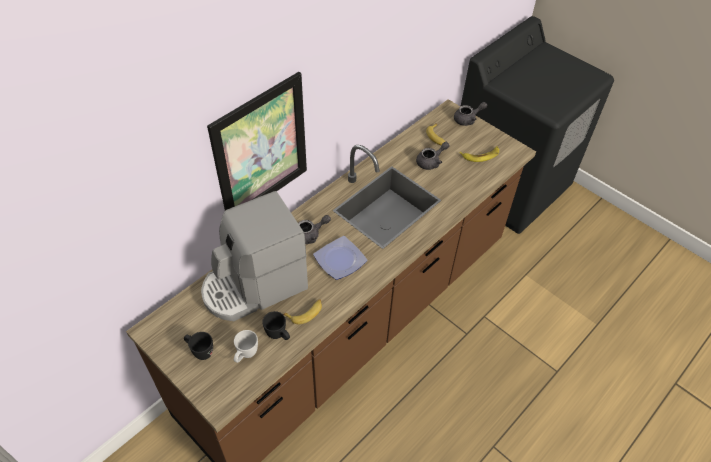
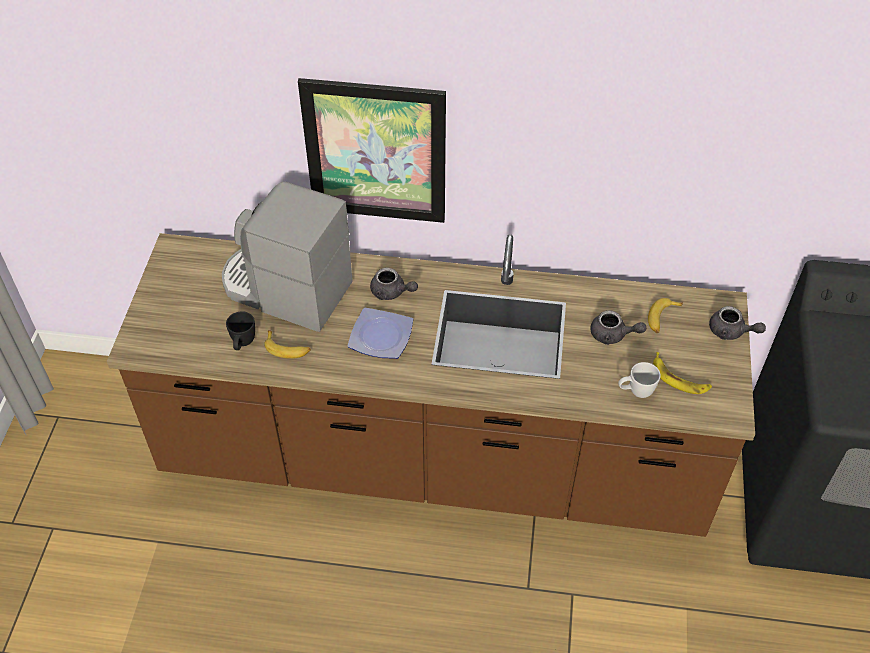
camera: 55 degrees right, 0 degrees up
(200, 351) = (178, 297): black mug -> none
(245, 355) = (200, 333): white mug -> white mug (635, 392)

